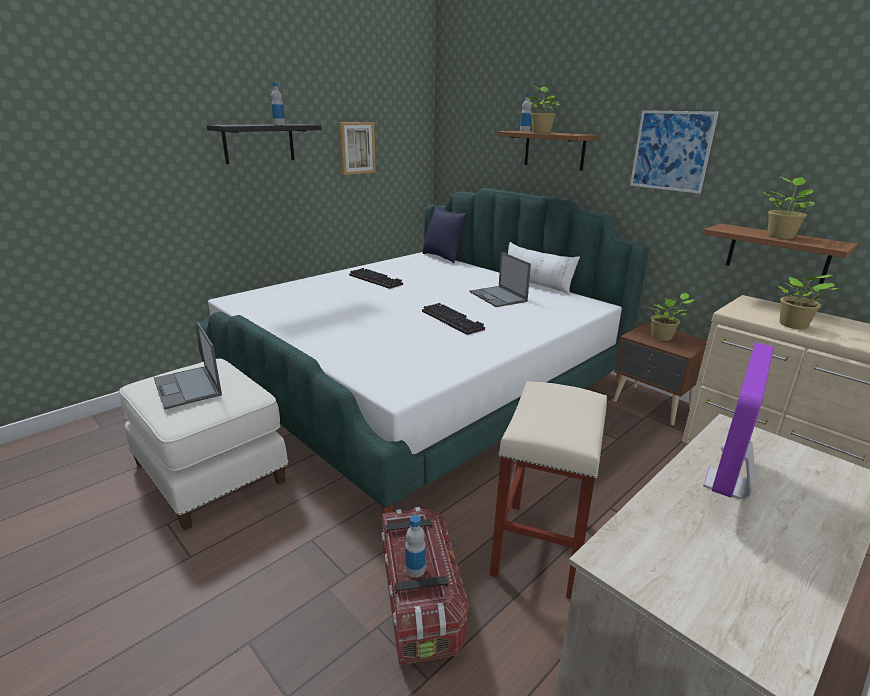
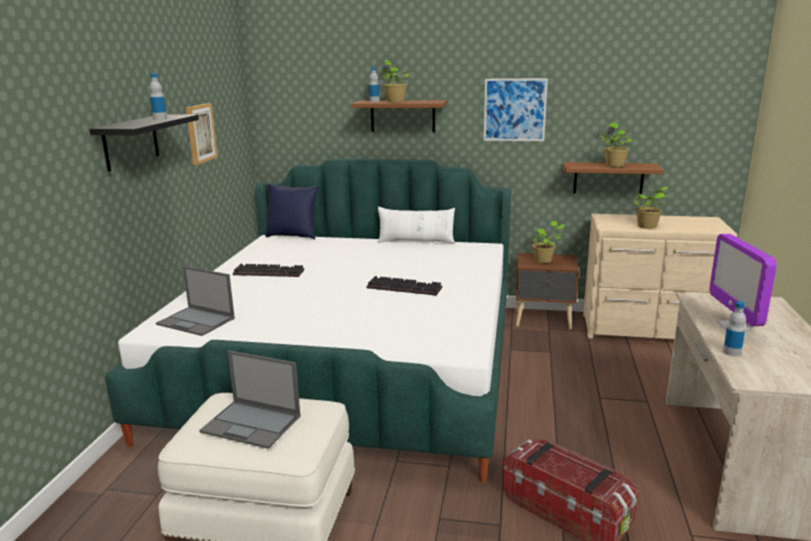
camera: 35 degrees left, 5 degrees down
(415, 569) = (580, 476): bottle -> bottle (731, 352)
(498, 297) = (405, 259): laptop -> laptop (196, 321)
(540, 546) = (591, 440): beige stool -> none

